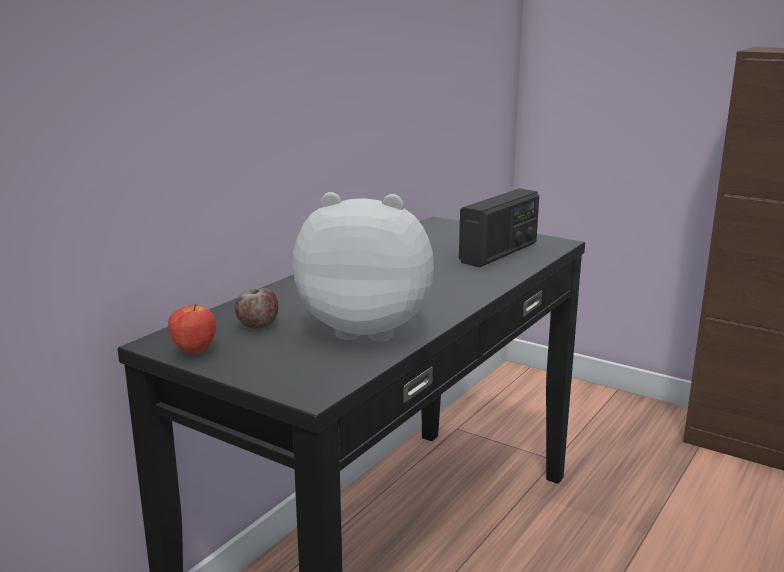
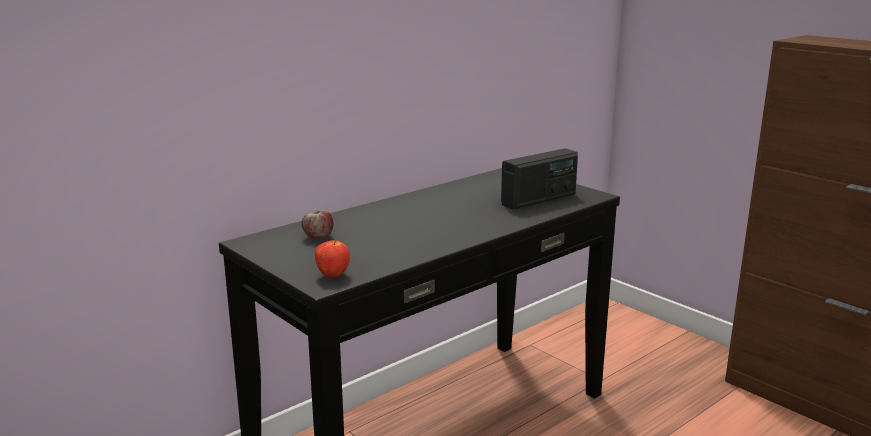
camera: 15 degrees right, 0 degrees up
(194, 351) = (265, 250): apple -> apple (333, 275)
(367, 328) = (392, 246): plush toy -> none

